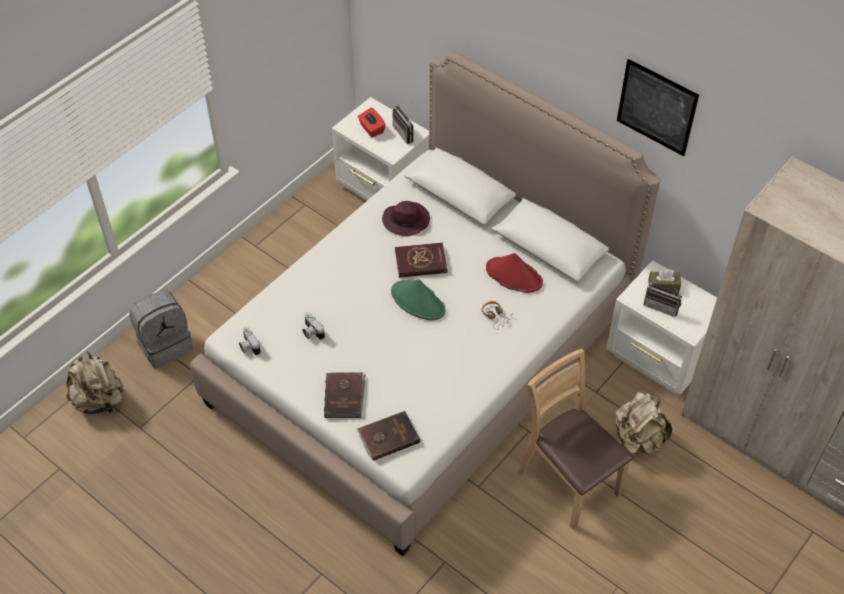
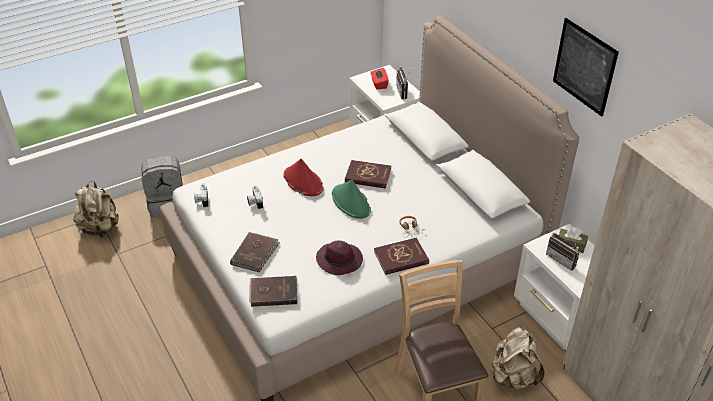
camera: 20 degrees right, 10 degrees down
(407, 220) = (372, 146): purple hat -> purple hat (340, 260)
(502, 355) = (401, 258): none -> red book
(513, 275) = (440, 203): red hat -> red hat (303, 182)

